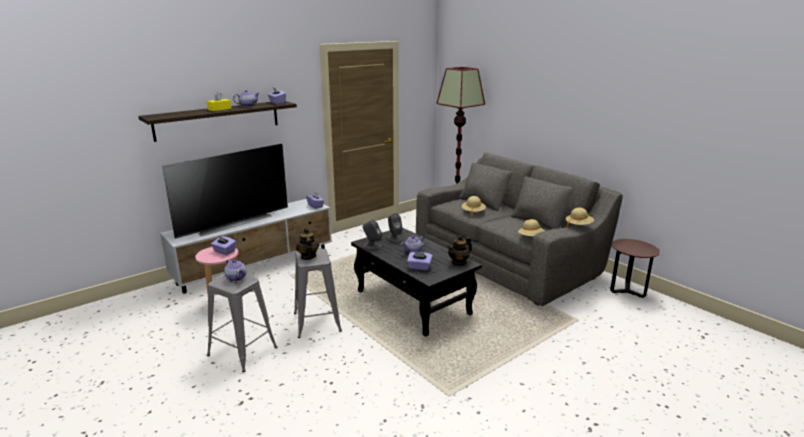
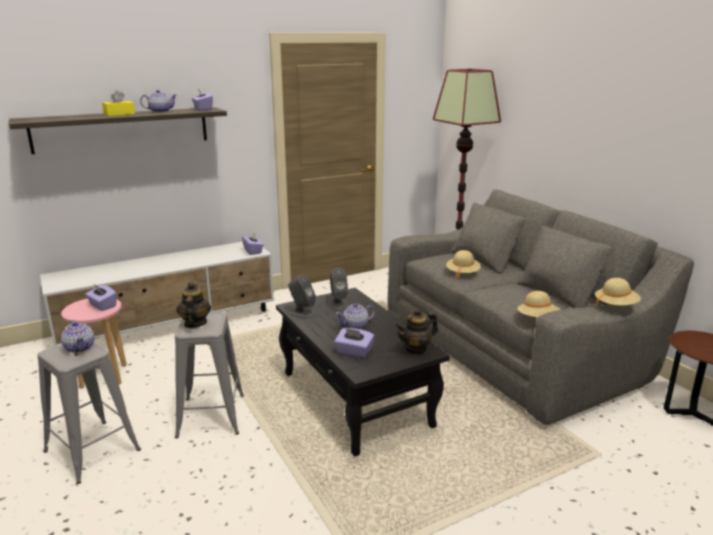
camera: 10 degrees right, 0 degrees up
(233, 223) = (136, 267): television -> none

